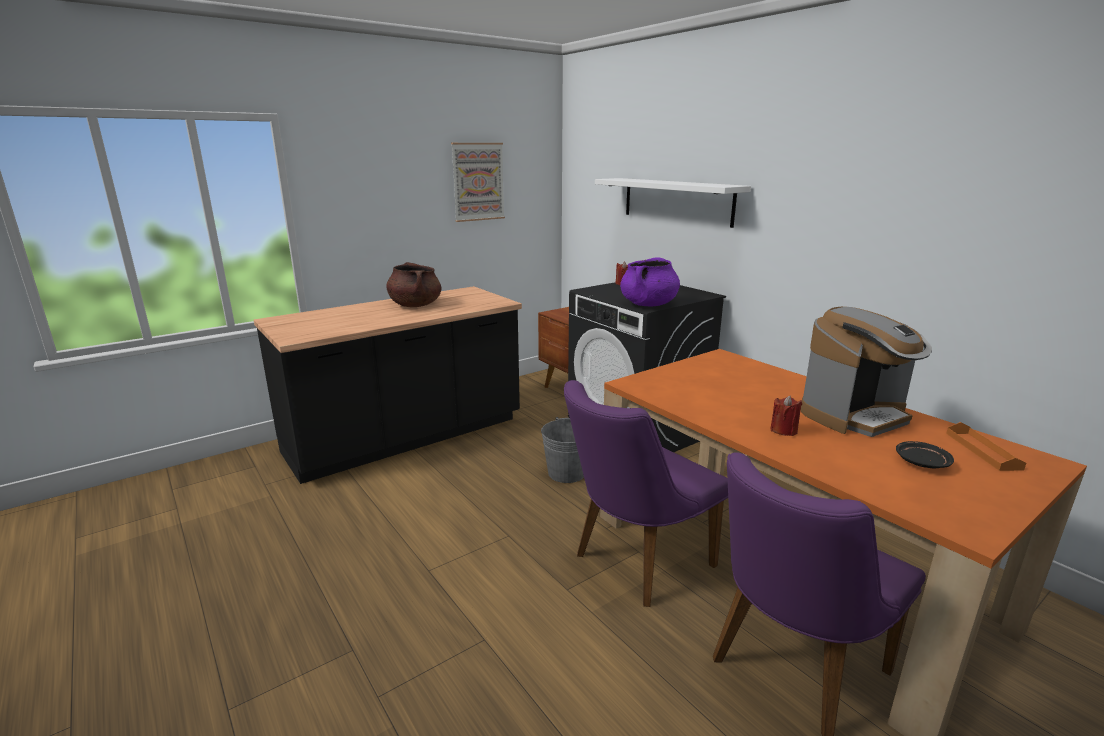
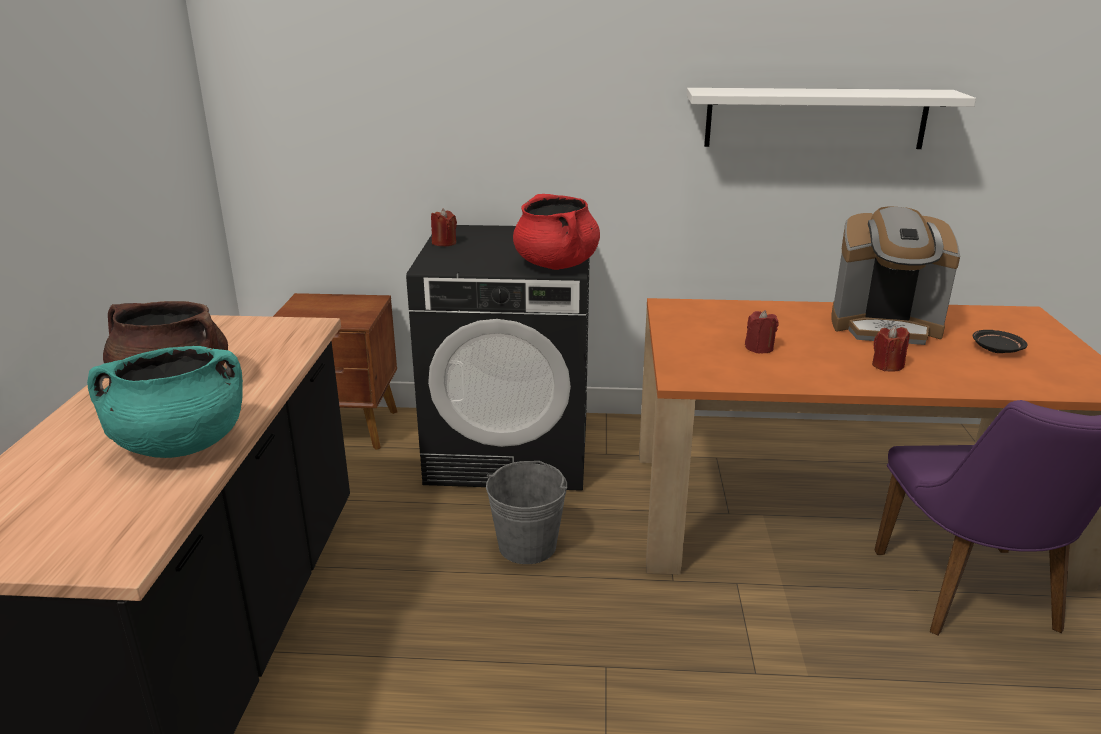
camera: 50 degrees left, 5 degrees up
(375, 320) = (181, 444): none -> turquoise cooking pot
(478, 182) = (108, 107): picture -> none
(634, 563) = (754, 598): purple chair -> none
(648, 304) = (556, 265): purple cooking pot -> red cooking pot
(676, 201) = (483, 104): white shelf -> white shelf (815, 118)
(718, 390) = (759, 348): none -> red candle
(854, 415) = (884, 326): coffee machine -> coffee machine turned 90 degrees clockwise
(982, 451) = (992, 321): orange tray -> none

